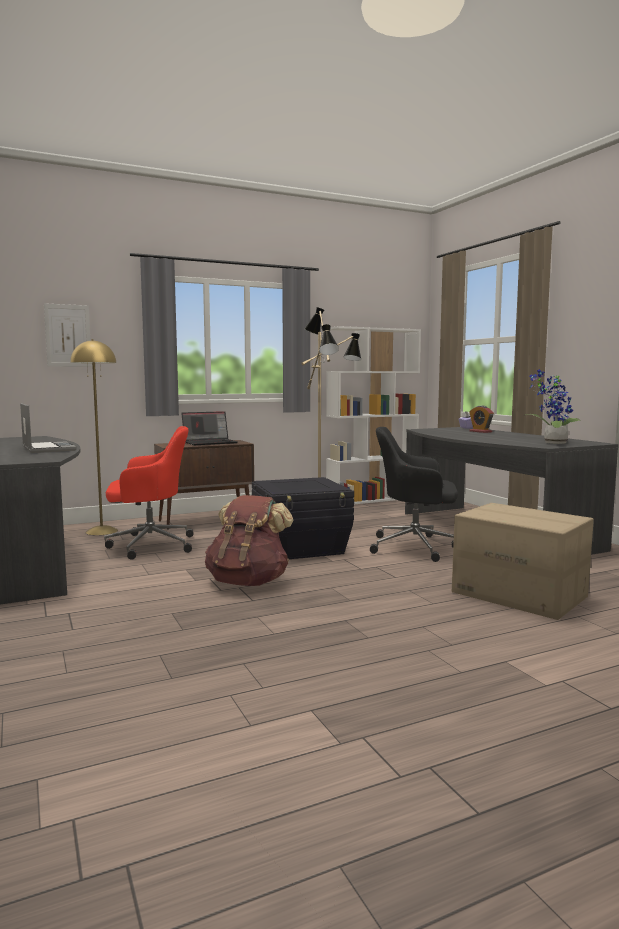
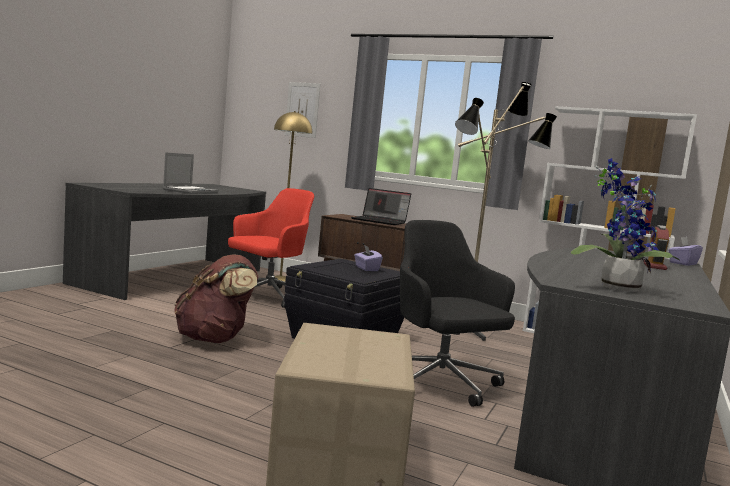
camera: 50 degrees right, 0 degrees up
(149, 545) = (267, 297): red office chair -> red office chair turned 90 degrees counterclockwise
(301, 481) = (366, 268): none -> purple tissue box

